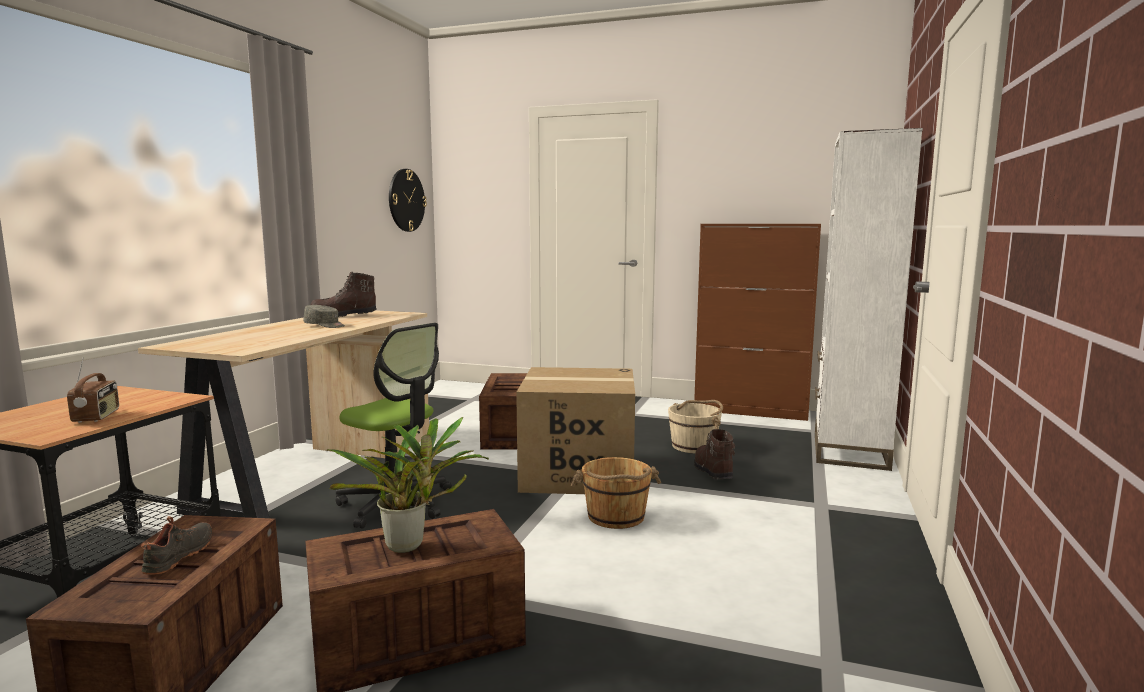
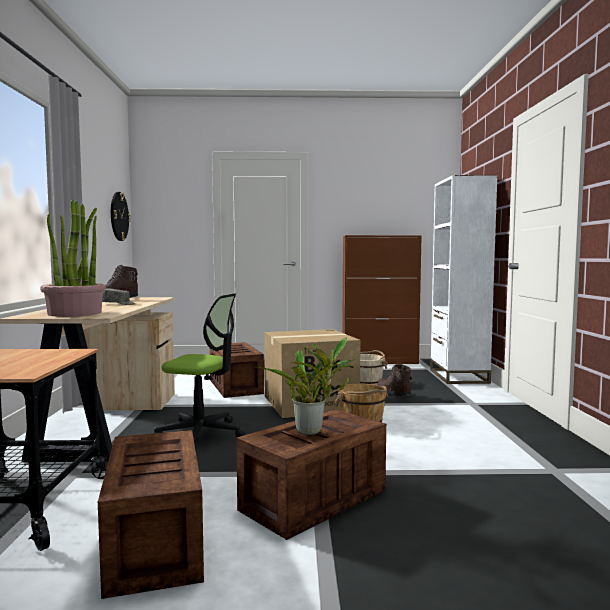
camera: 20 degrees left, 5 degrees down
(97, 417) = (34, 363): radio -> none
(181, 556) = (156, 456): black shoe -> none
(231, 343) = (75, 313): none -> potted plant

